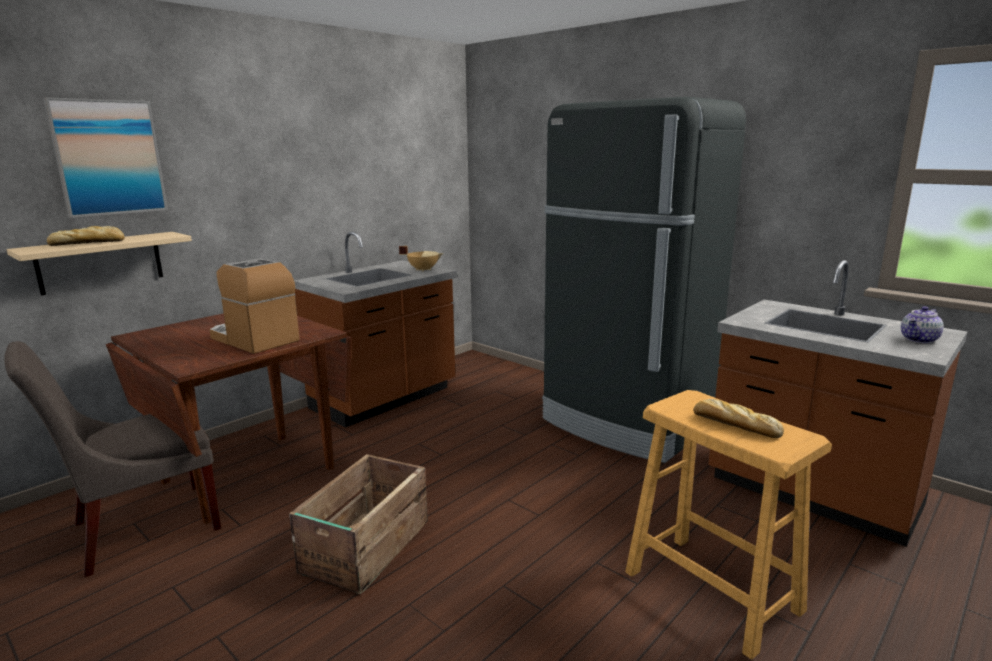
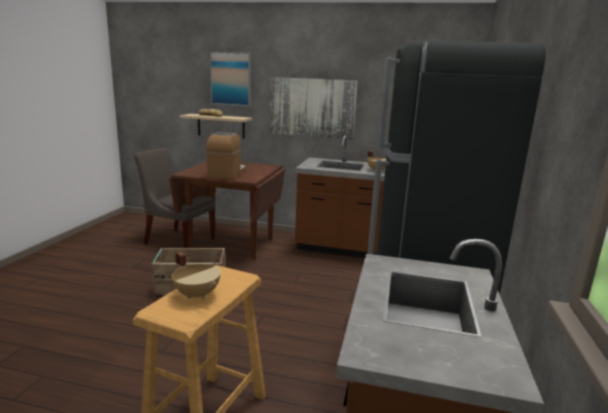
camera: 60 degrees right, 0 degrees up
(282, 197) = (312, 108): none -> picture
(734, 425) = (197, 294): bread -> beige cooking pot
(919, 340) = (435, 355): teapot -> none

